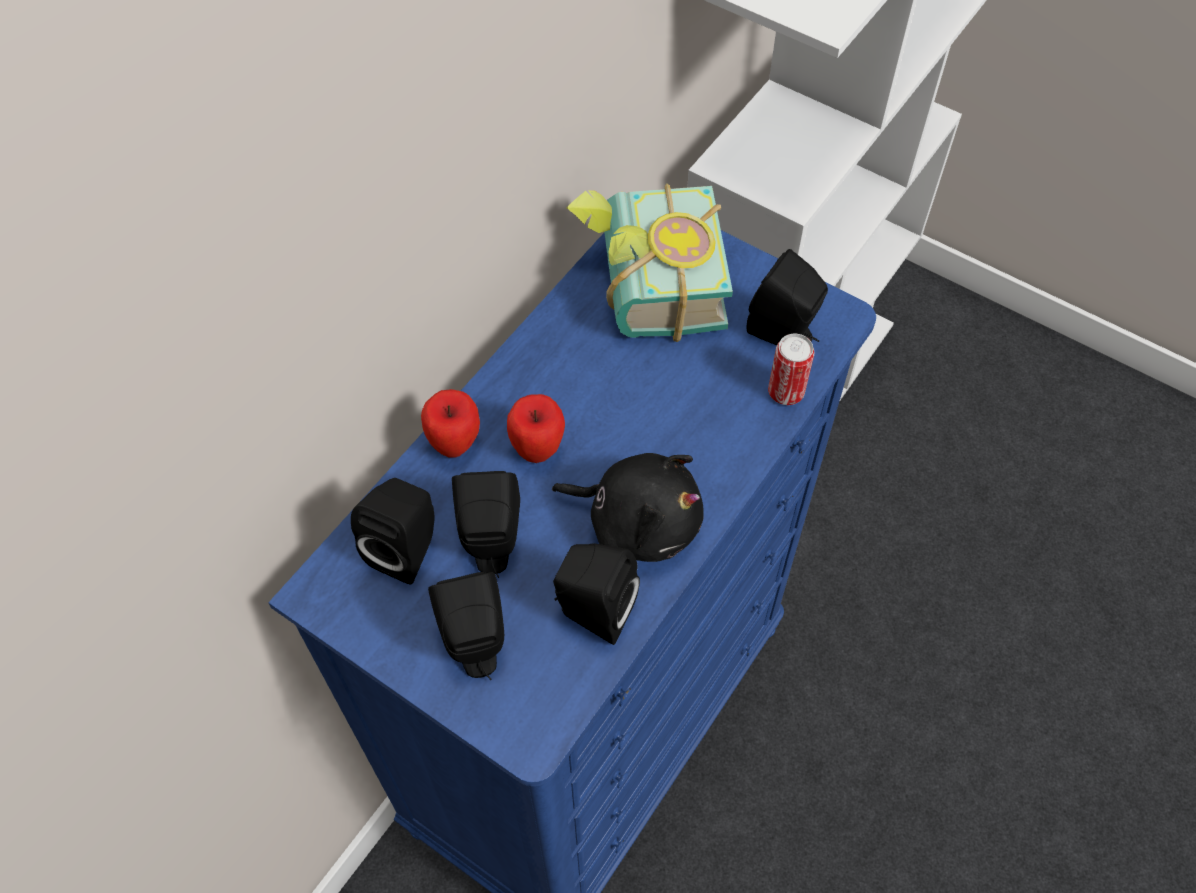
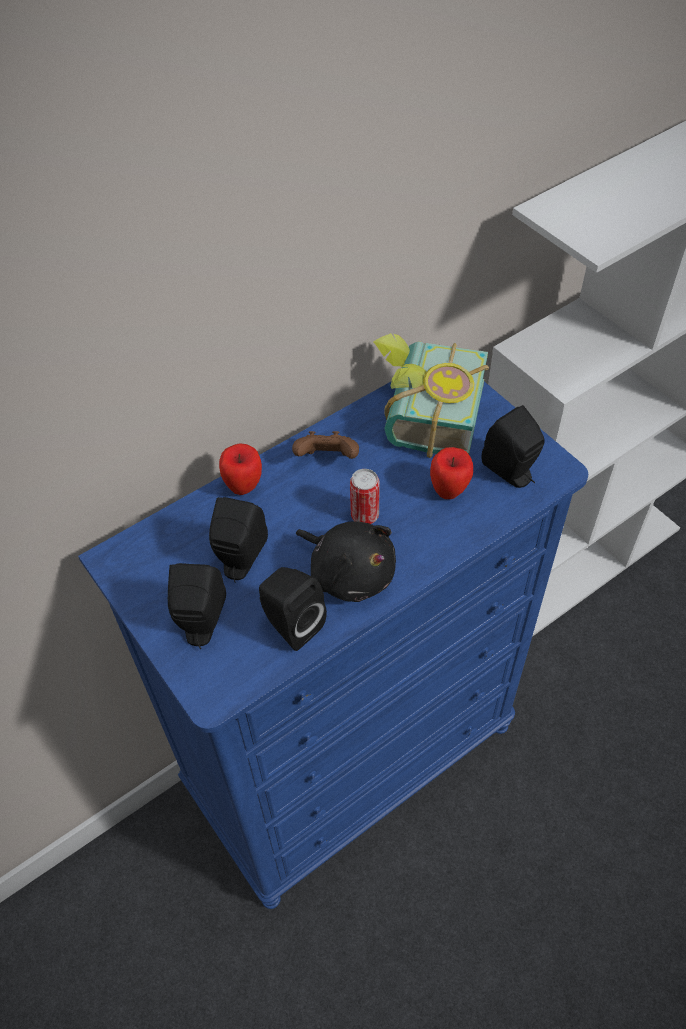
camera: 20 degrees right, 5 degrees down
(408, 549) = (183, 547): black speaker -> none
(538, 450) = (299, 506): apple -> apple (449, 491)
(549, 378) = (327, 459): none -> brown game controller
(786, 392) = (495, 512): can -> can (364, 515)

